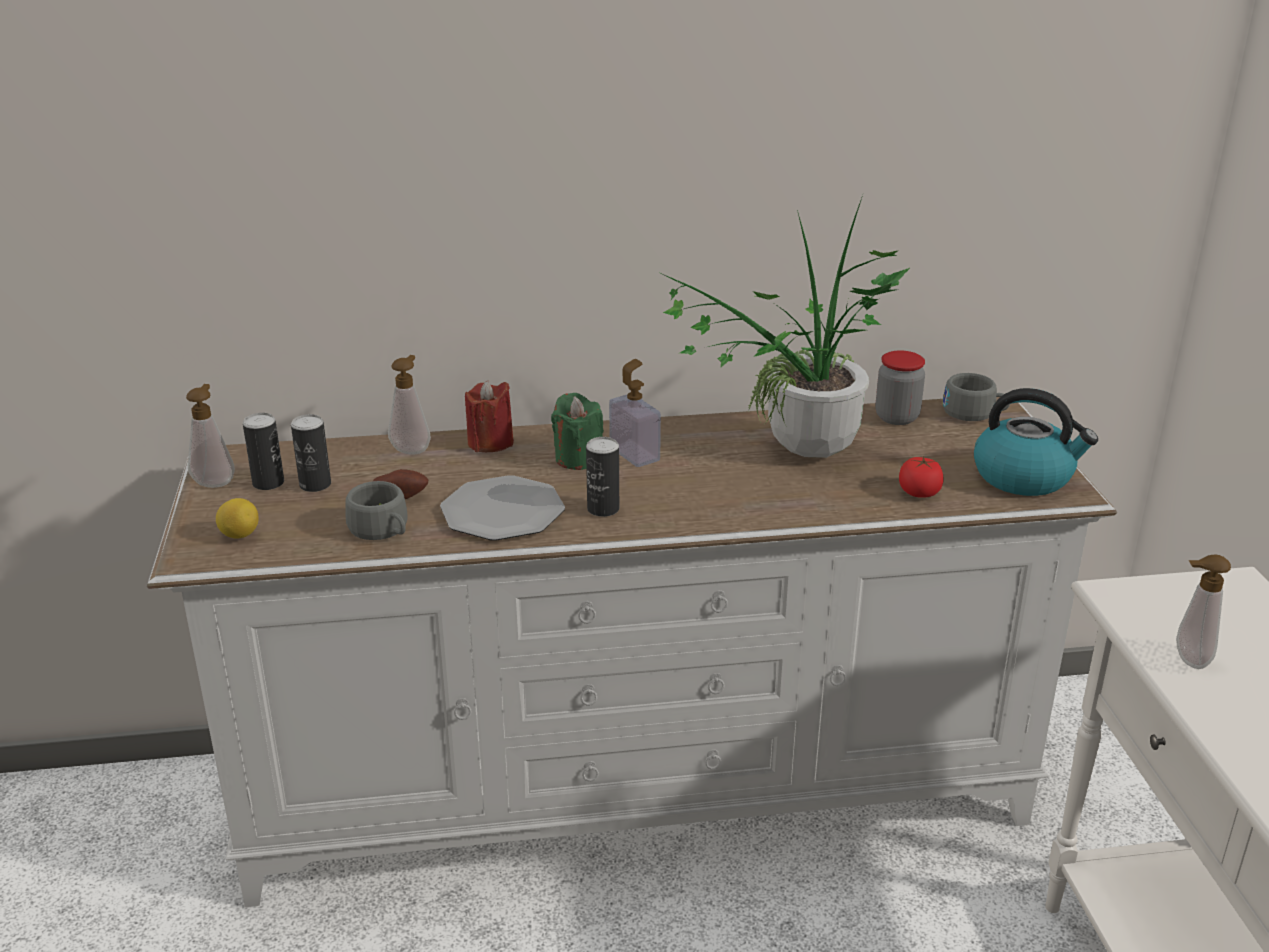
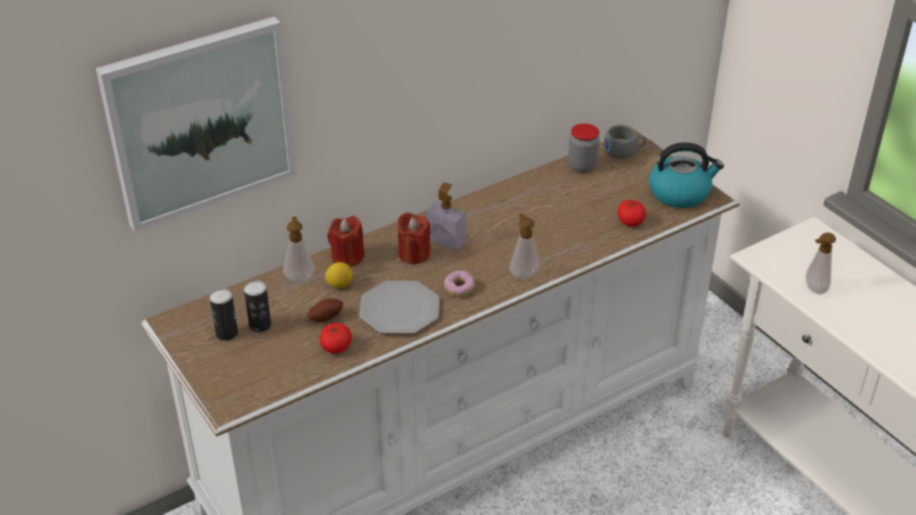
camera: 25 degrees left, 10 degrees up
(215, 482) = (189, 343): soap dispenser -> soap dispenser (523, 274)
(240, 535) = (246, 379): lemon -> lemon (339, 285)
(292, 180) = (200, 122): none -> picture
(382, 530) = (336, 347): grey cup -> tomato
(578, 458) = (414, 254): green candle -> red candle
(603, 509) = (459, 289): can -> donut
(797, 455) = (544, 213): potted plant -> none

